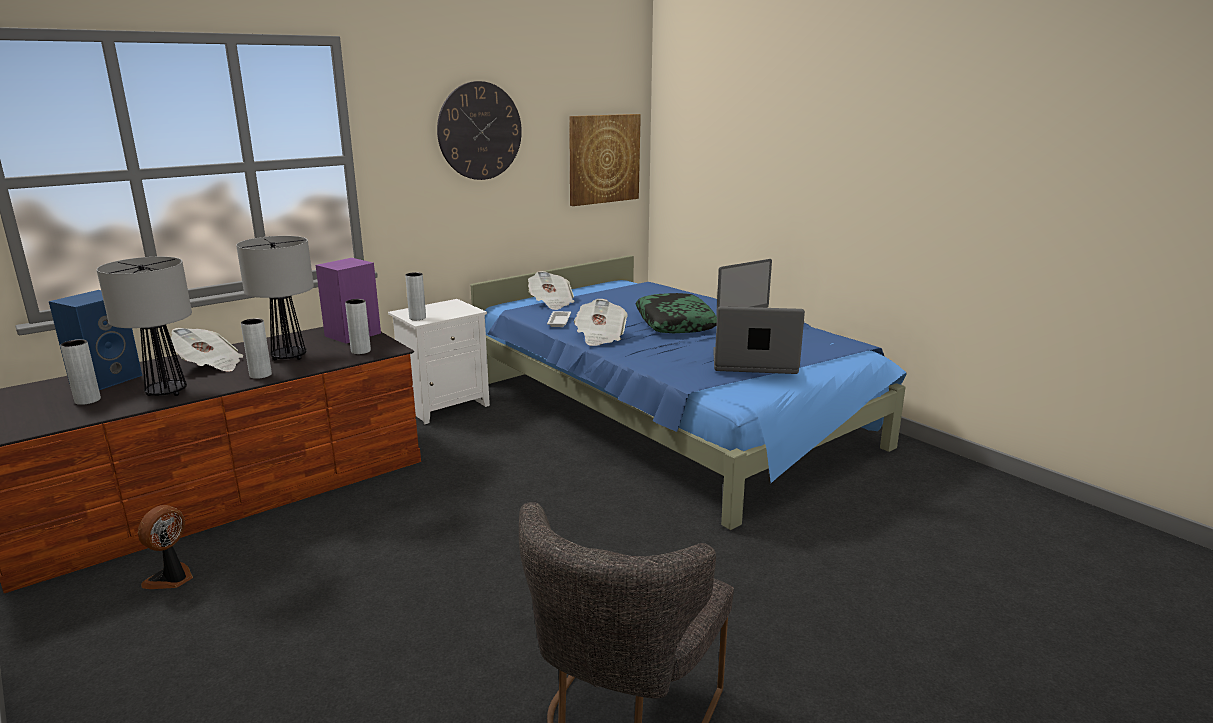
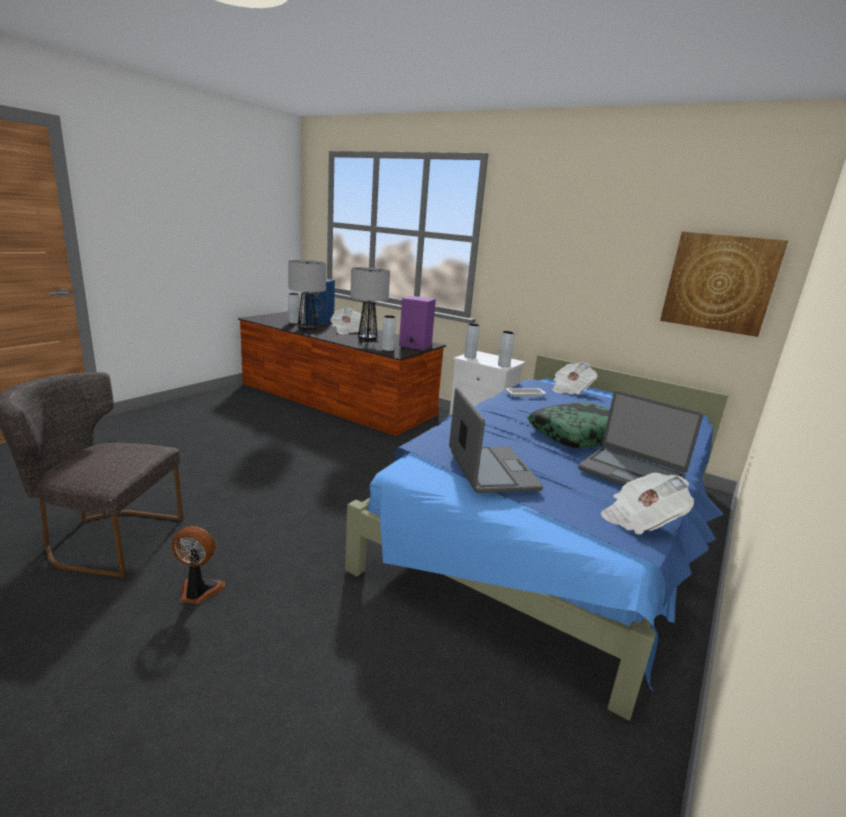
camera: 70 degrees right, 0 degrees up
(172, 579) = (254, 405): fan -> fan (198, 591)
(260, 375) = (338, 338): grey vase -> grey vase (503, 365)
(480, 131) = (579, 233): wall clock -> none
(600, 337) = (498, 407): newspaper -> newspaper (640, 520)

